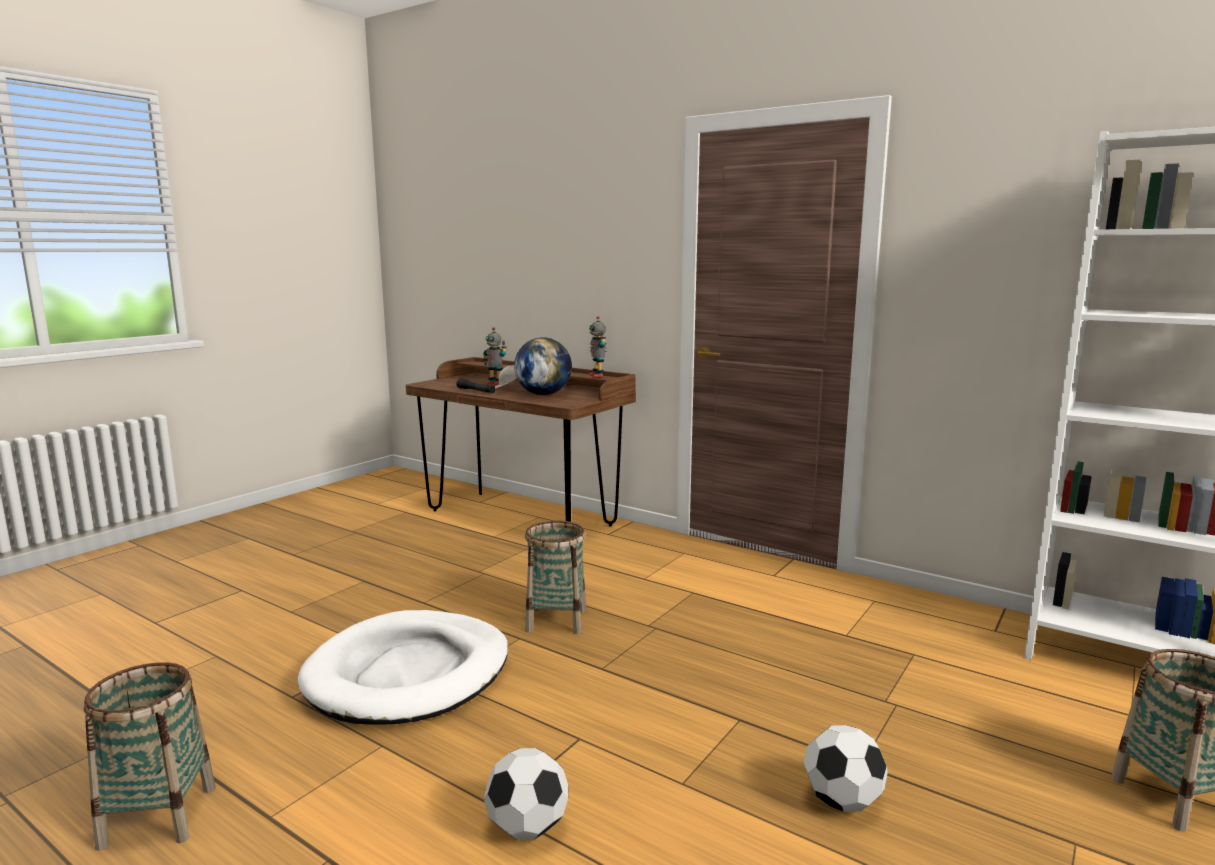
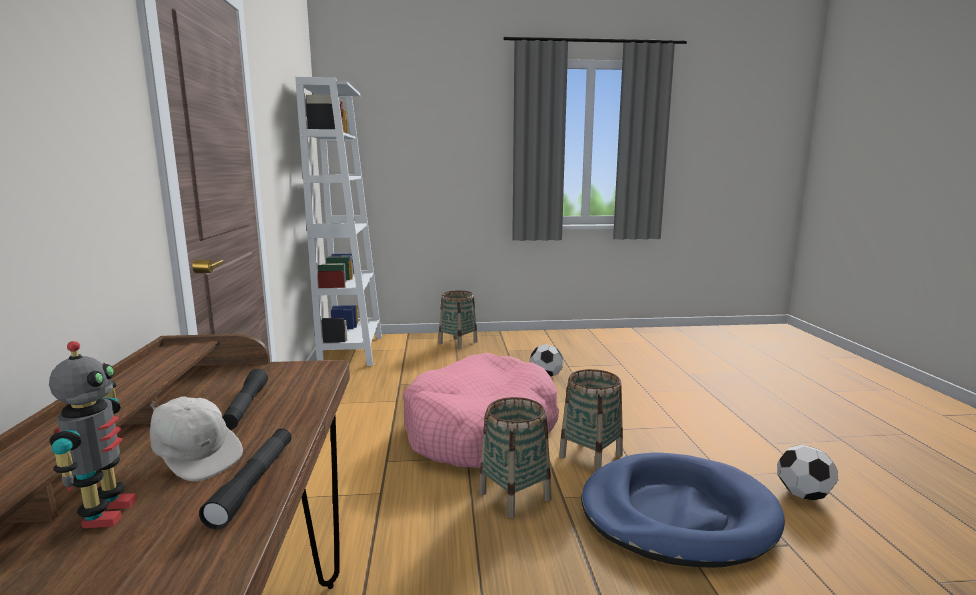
camera: 130 degrees left, 0 degrees up
(158, 816) = (883, 501): basket -> basket (591, 456)
(409, 673) = (677, 514): white dog bed -> blue dog bed
(527, 828) = (672, 416): football -> football (803, 495)
(543, 394) = (245, 407): globe -> black flashlight
(597, 375) = (169, 357): toy robot -> none
(696, 653) = (481, 430): none -> pink dog bed

